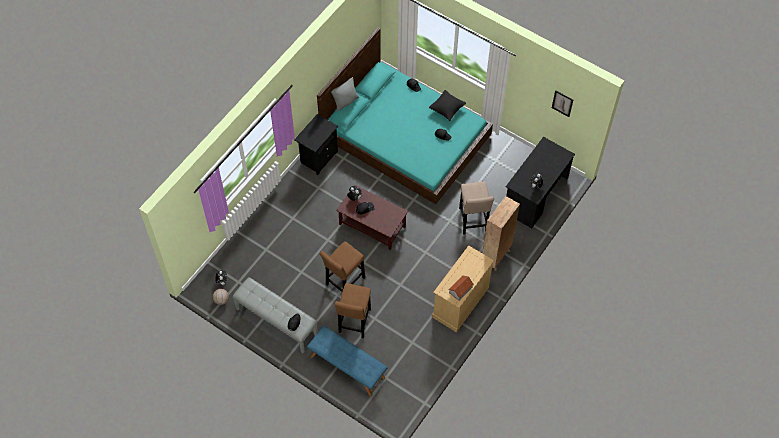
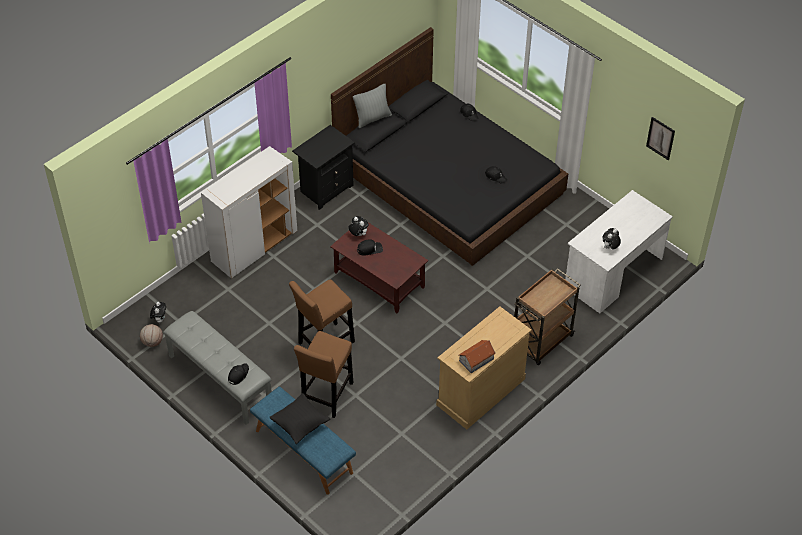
camera: 10 degrees right, 10 degrees down
(277, 212) = (254, 247): none -> white cabinet
(405, 136) = (448, 179): turquoise bed -> black bed
(447, 109) = (508, 147): black pillow -> black pillow (300, 425)
(472, 221) = (519, 294): beige stool -> none
(495, 257) = (541, 342): brown bookcase -> brown cart
(535, 195) = (613, 273): black desk -> white desk

